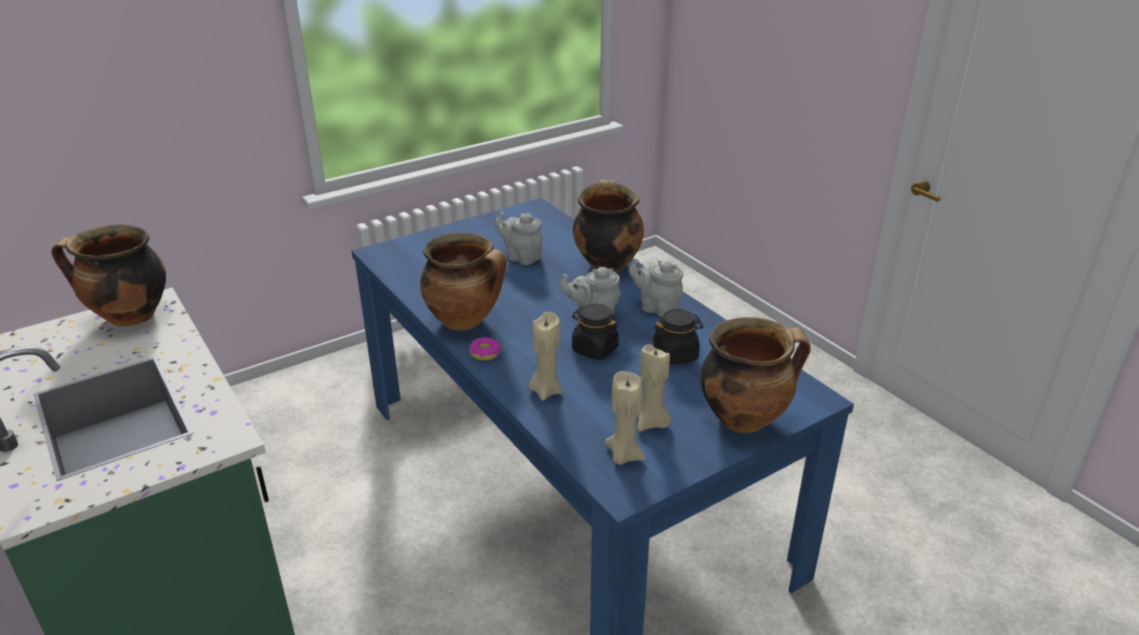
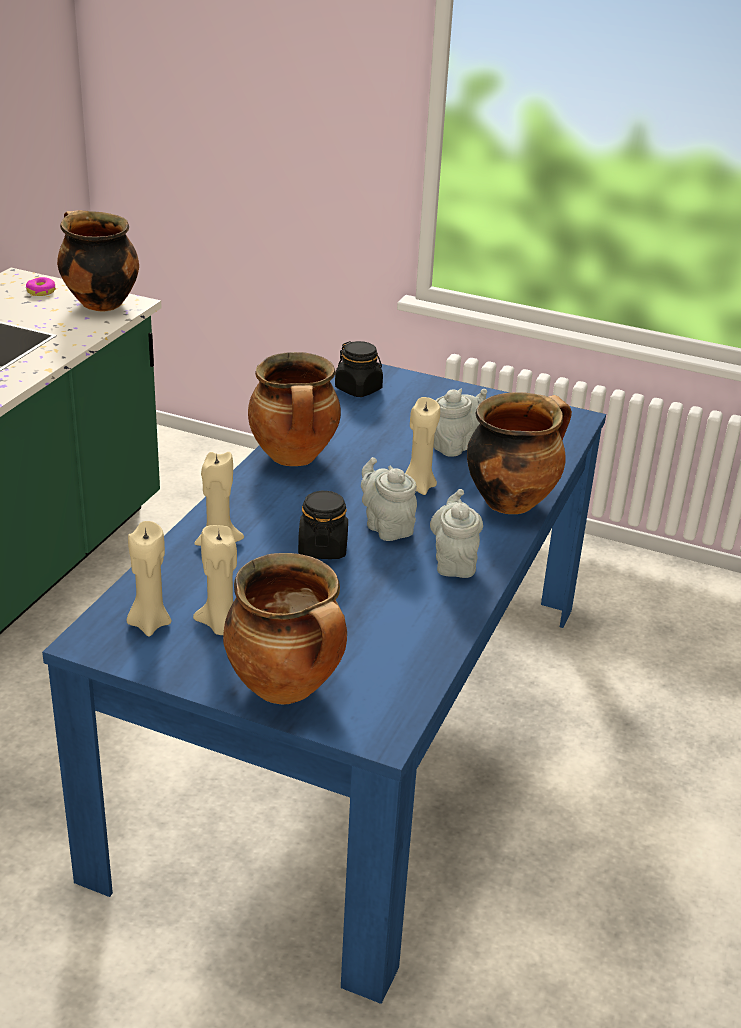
camera: 55 degrees right, 0 degrees up
(485, 353) = (249, 488): donut -> donut (41, 291)
(521, 257) = (455, 446): grey teapot -> grey teapot turned 45 degrees clockwise
(556, 288) = (418, 486): none -> beige candle
(676, 355) = (368, 604): black jar -> black jar (358, 389)

